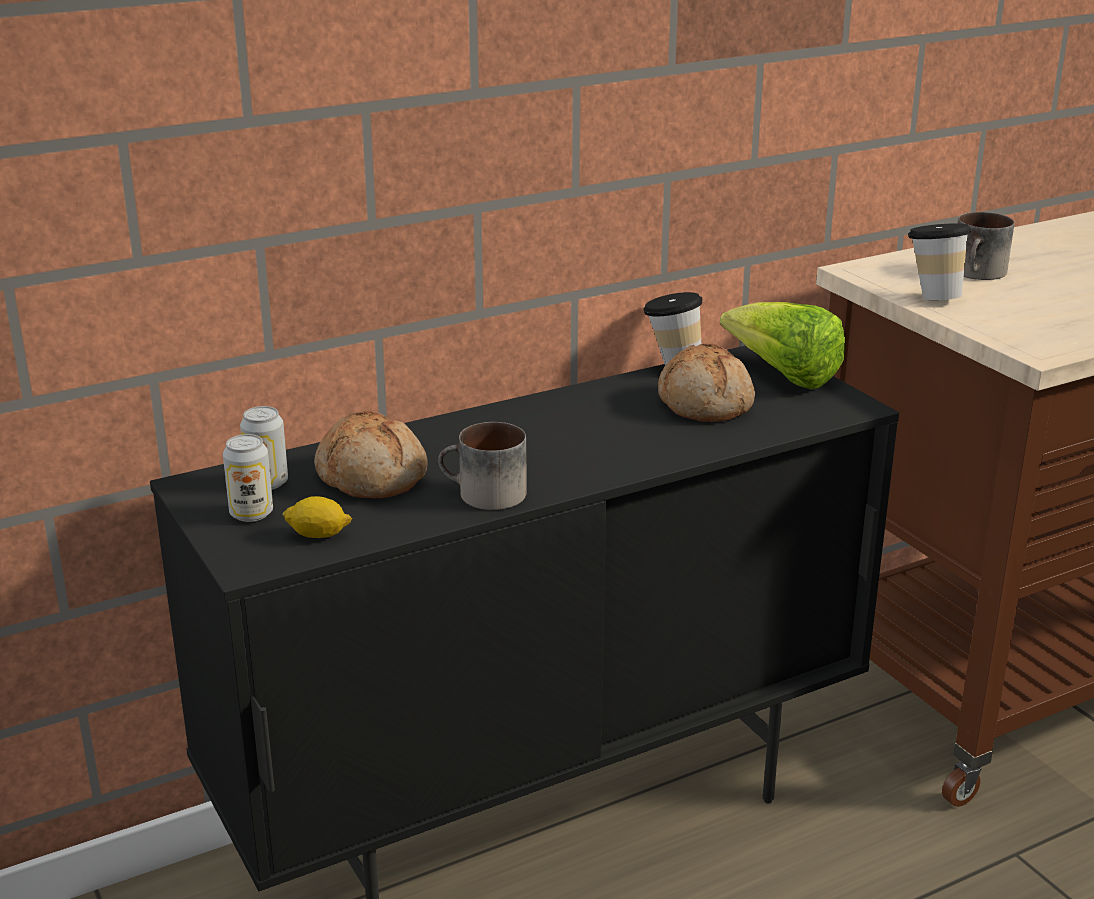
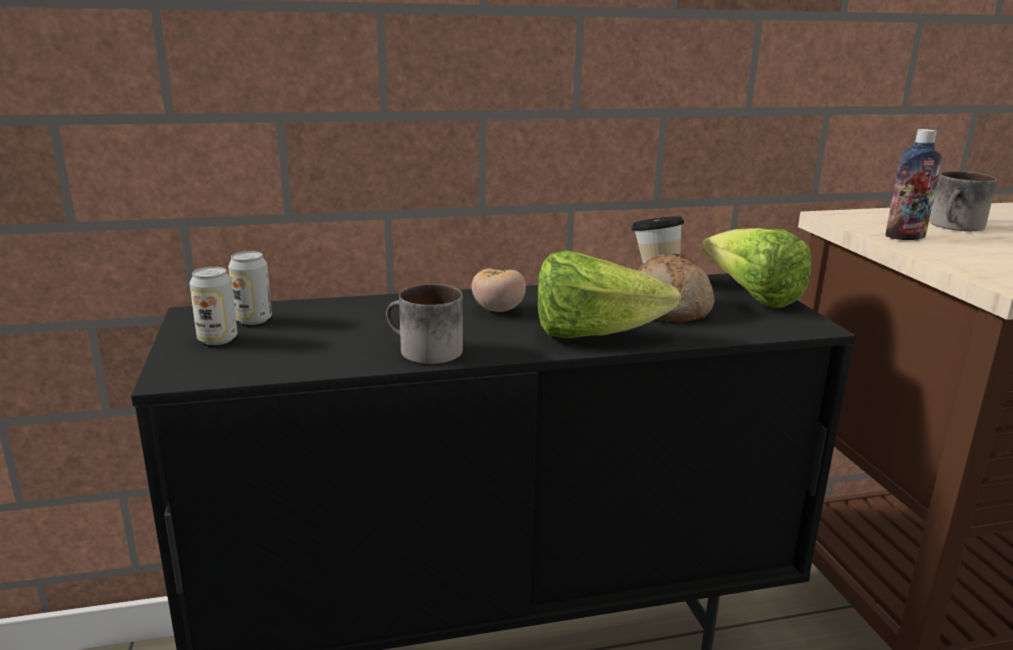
camera: 15 degrees right, 5 degrees down
(318, 535) = (255, 362): lemon -> none
(372, 476) = (341, 326): bread -> none
(528, 431) = (498, 310): none -> tomato
(645, 450) = (593, 335): none -> lettuce
(932, 297) = (905, 237): cup -> bottle

